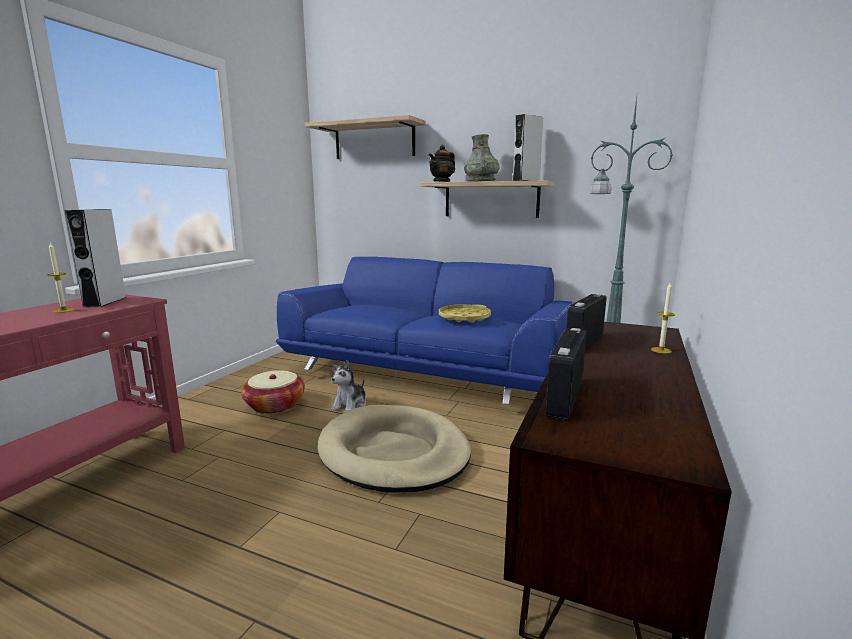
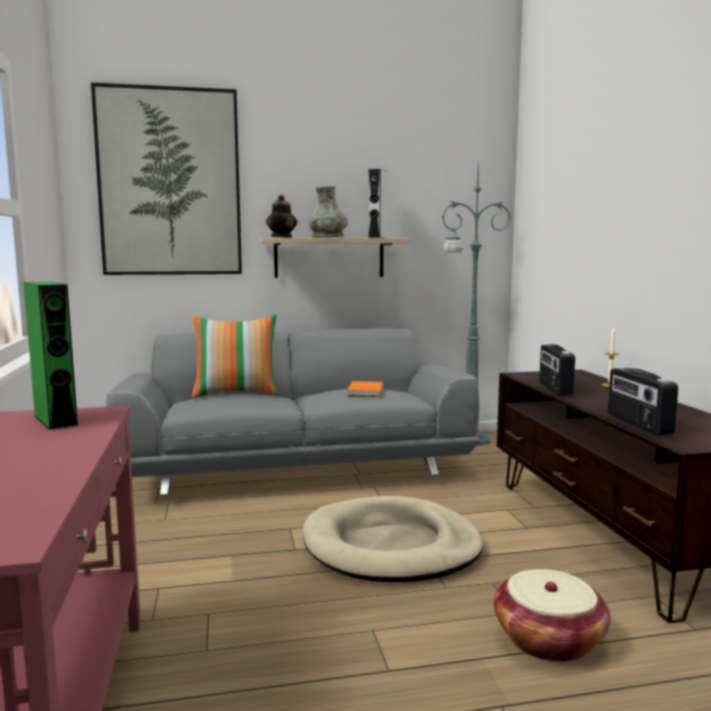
camera: 35 degrees left, 5 degrees down
(63, 310) = (43, 437): candle -> none
(105, 302) = (55, 420): grey speaker -> green speaker
(275, 406) = (176, 545): basket -> basket (548, 640)
(350, 405) = (270, 520): plush toy -> none
(374, 141) = (170, 183): shelf -> picture
(377, 305) = (236, 393): none -> pillow
(427, 372) = (296, 468): blue sofa -> grey sofa
(464, 318) = (364, 391): yellow tray -> orange book

